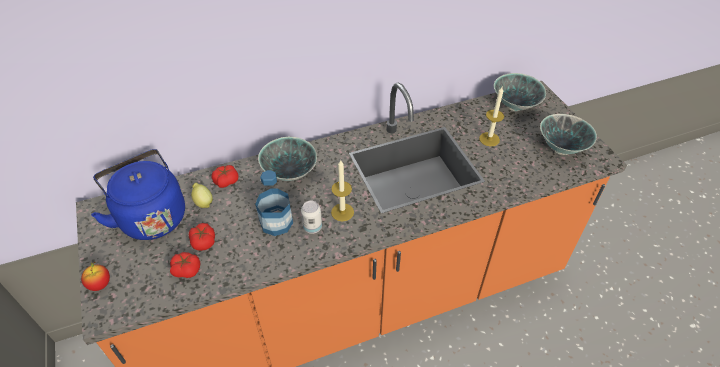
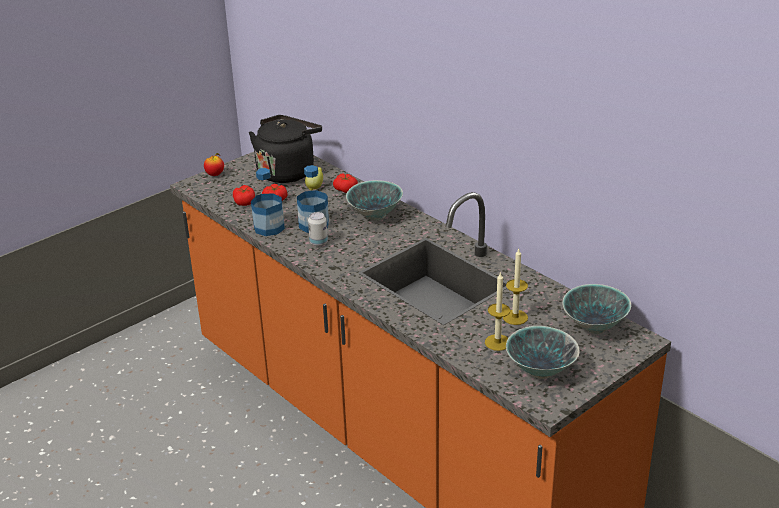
camera: 70 degrees right, 15 degrees down
(151, 216) = (287, 171): blue kettle -> black kettle
(258, 260) = (269, 228): none -> bottle
(342, 212) = (345, 252): candle -> candle (497, 342)

